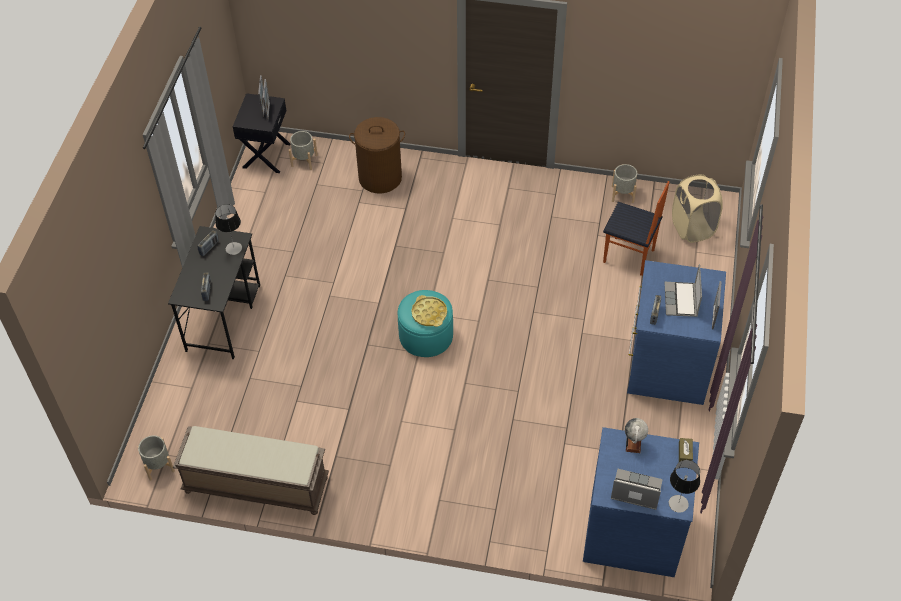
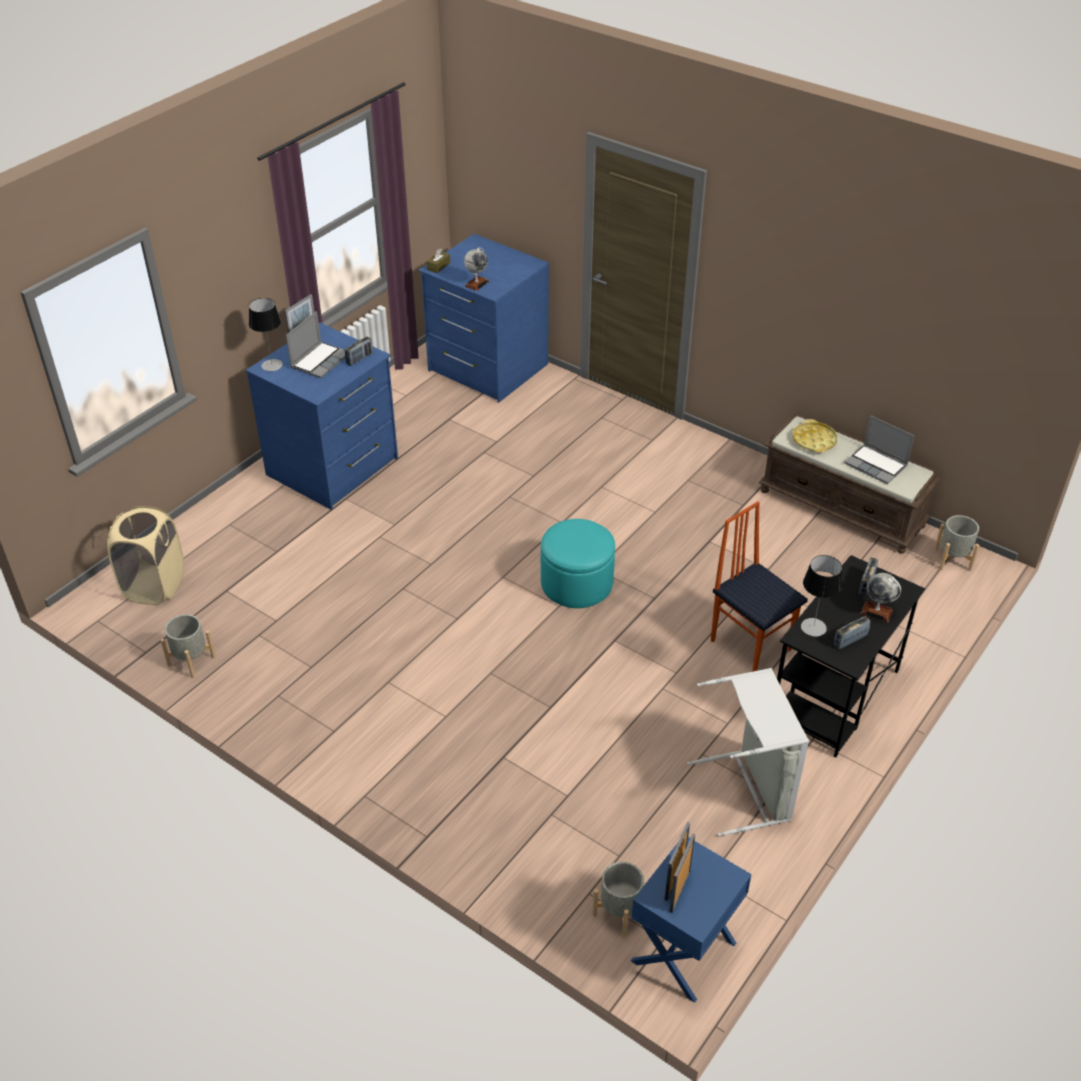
camera: 155 degrees left, 10 degrees down
(196, 273) = (877, 612): none -> globe
(259, 241) = (749, 789): none -> grey laundry basket
(265, 155) = (684, 952): black nightstand -> blue nightstand
(380, 178) = (511, 825): brown laundry basket -> none
(429, 313) = (575, 532): yellow tray -> yellow tray (814, 440)
(629, 257) = (264, 581): chair -> chair (751, 644)
(635, 491) = (504, 259): laptop -> laptop (876, 465)
(678, 503) = (475, 243): table lamp -> table lamp (272, 365)

